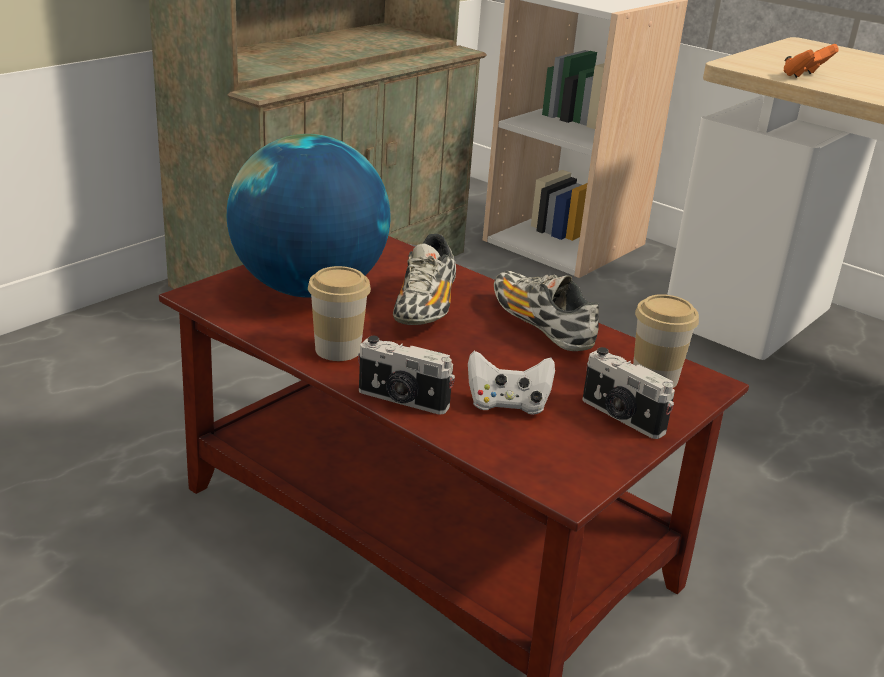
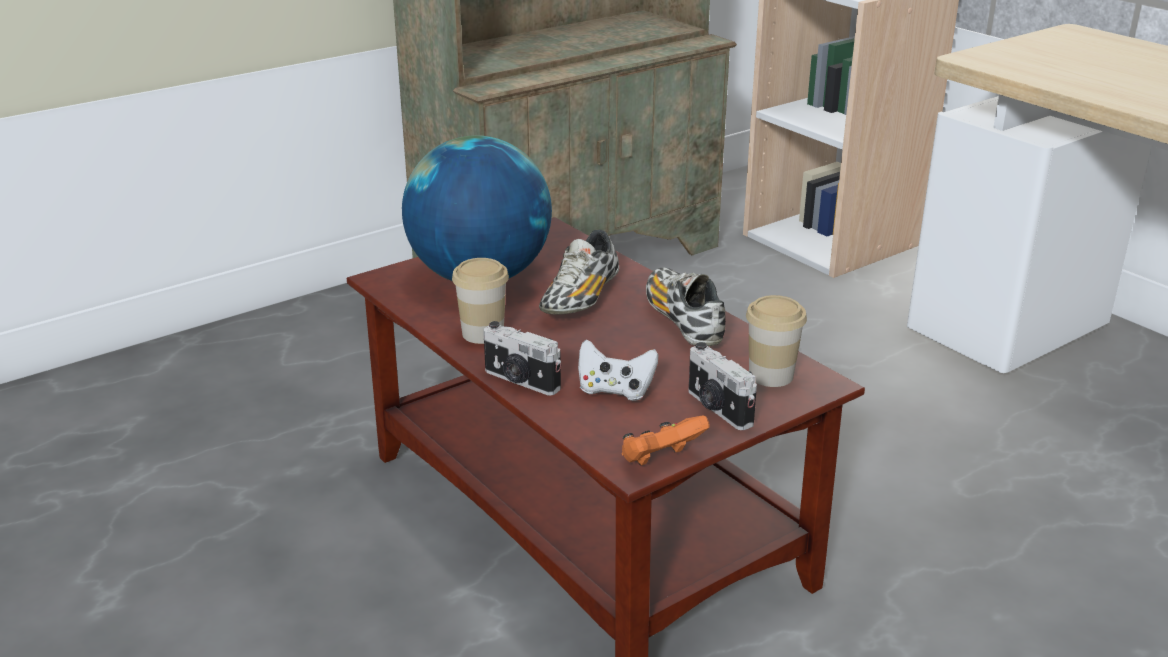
camera: 15 degrees right, 0 degrees up
(805, 76) = (1040, 71): orange game controller -> orange game controller (660, 460)

